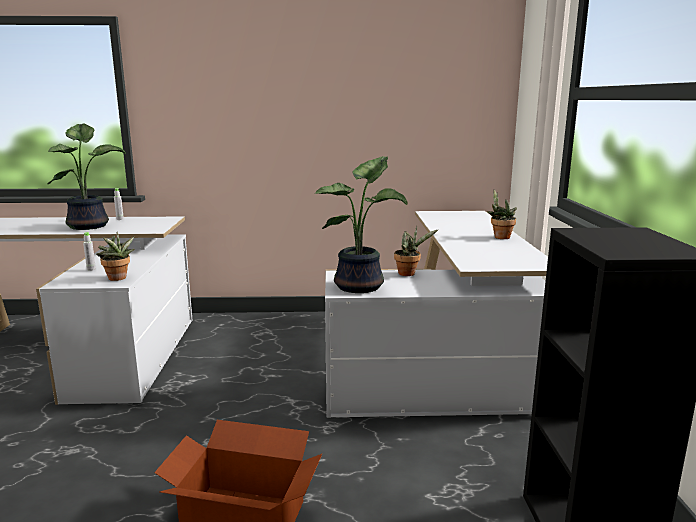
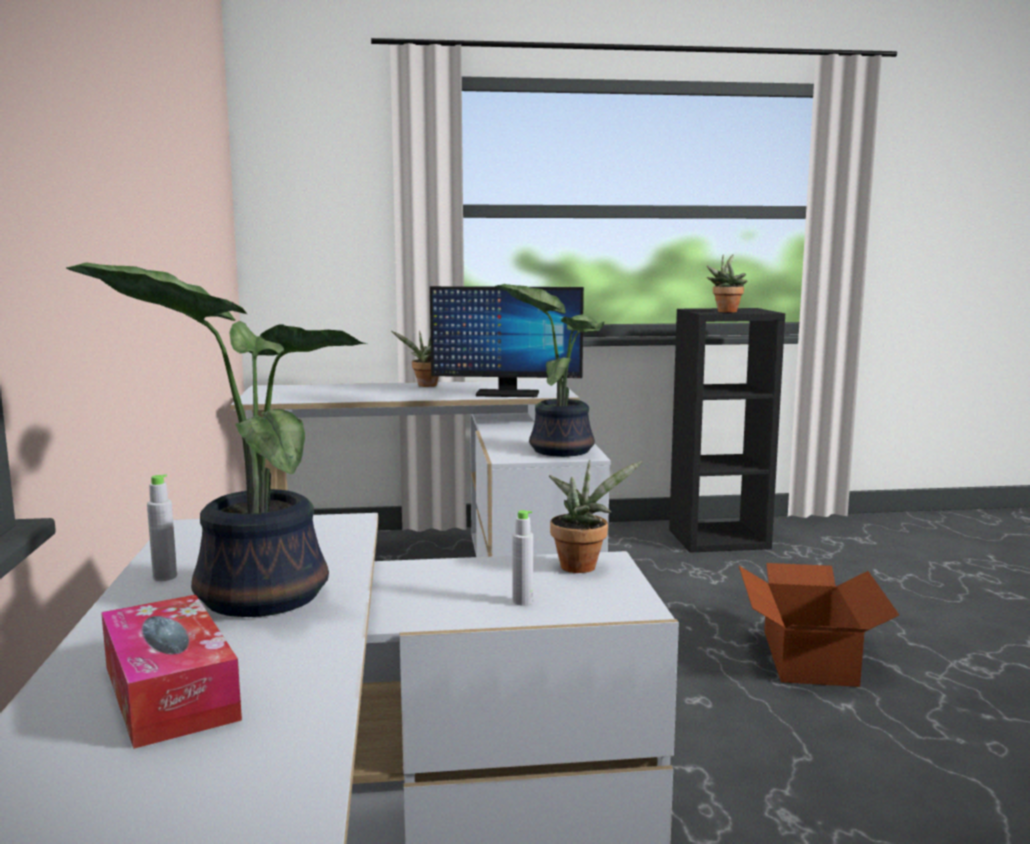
camera: 95 degrees left, 5 degrees down
(35, 224) = (170, 692): none -> tissue box
(409, 273) = (501, 436): potted plant -> potted plant (726, 311)
(467, 253) = (507, 394): none -> monitor

